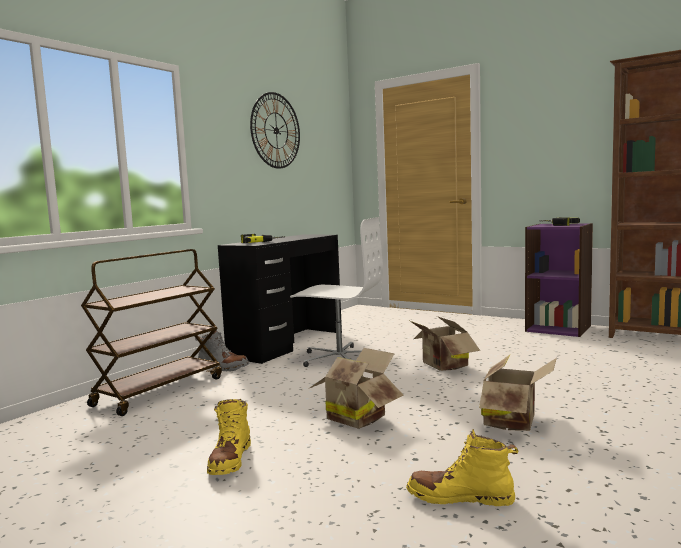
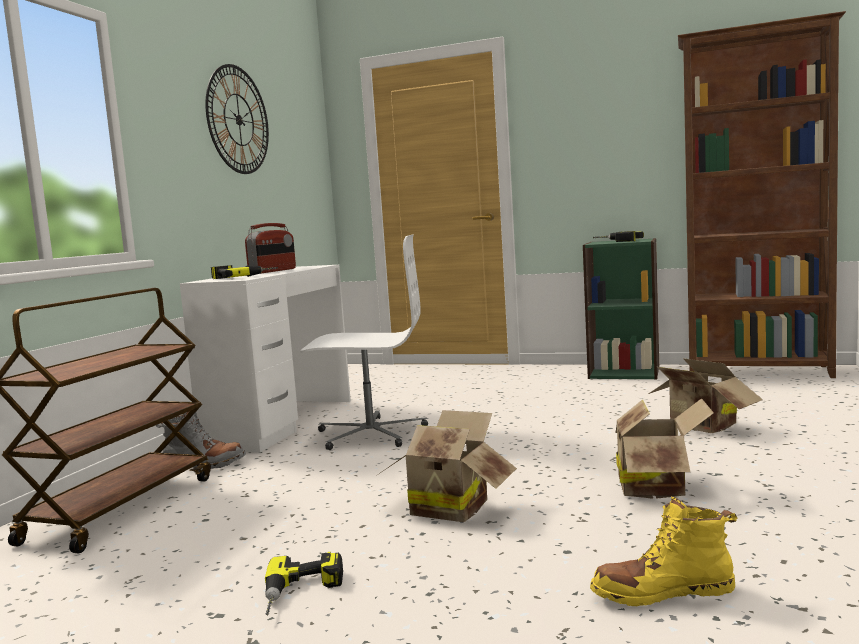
camera: 15 degrees left, 0 degrees up
(230, 460) = (302, 593): yellow boot -> power drill
(287, 238) = (273, 271): none -> radio
(287, 344) = (281, 423): black desk -> white desk
(442, 366) = (517, 430): cardboard box -> cardboard box (701, 428)
(558, 328) = (624, 371): purple bookcase -> green bookcase

